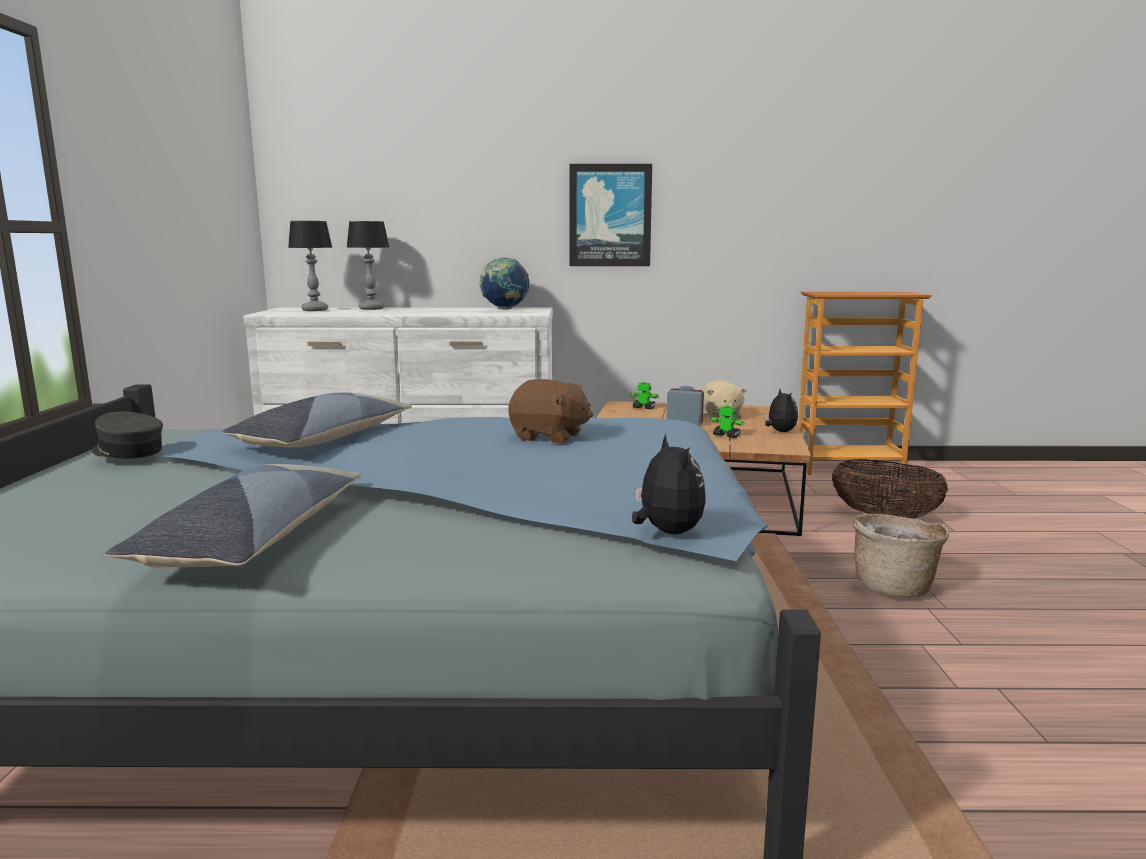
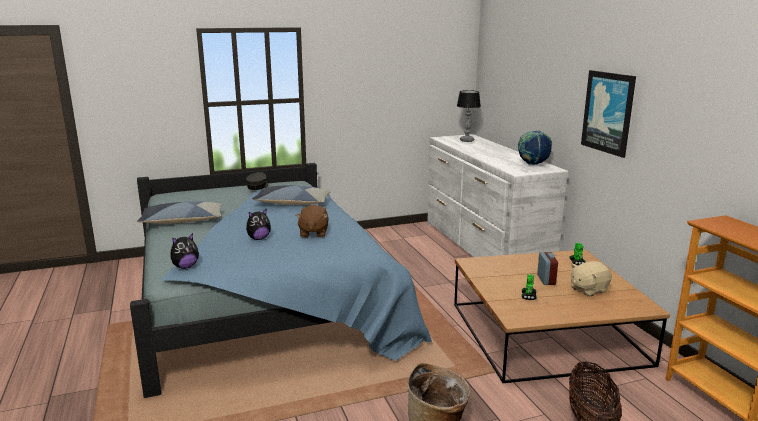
camera: 70 degrees right, 5 degrees up
(371, 308) = (490, 146): table lamp -> none
(780, 431) = (566, 314): plush toy -> plush toy (258, 238)

